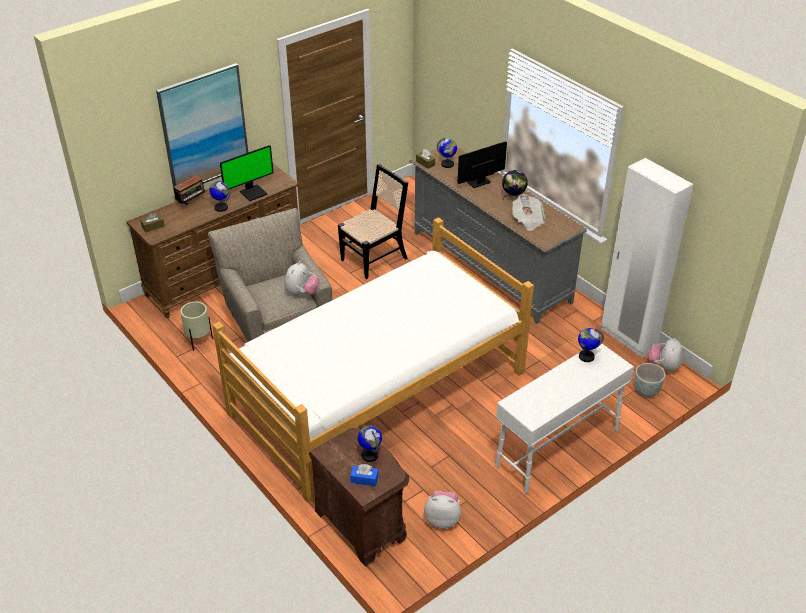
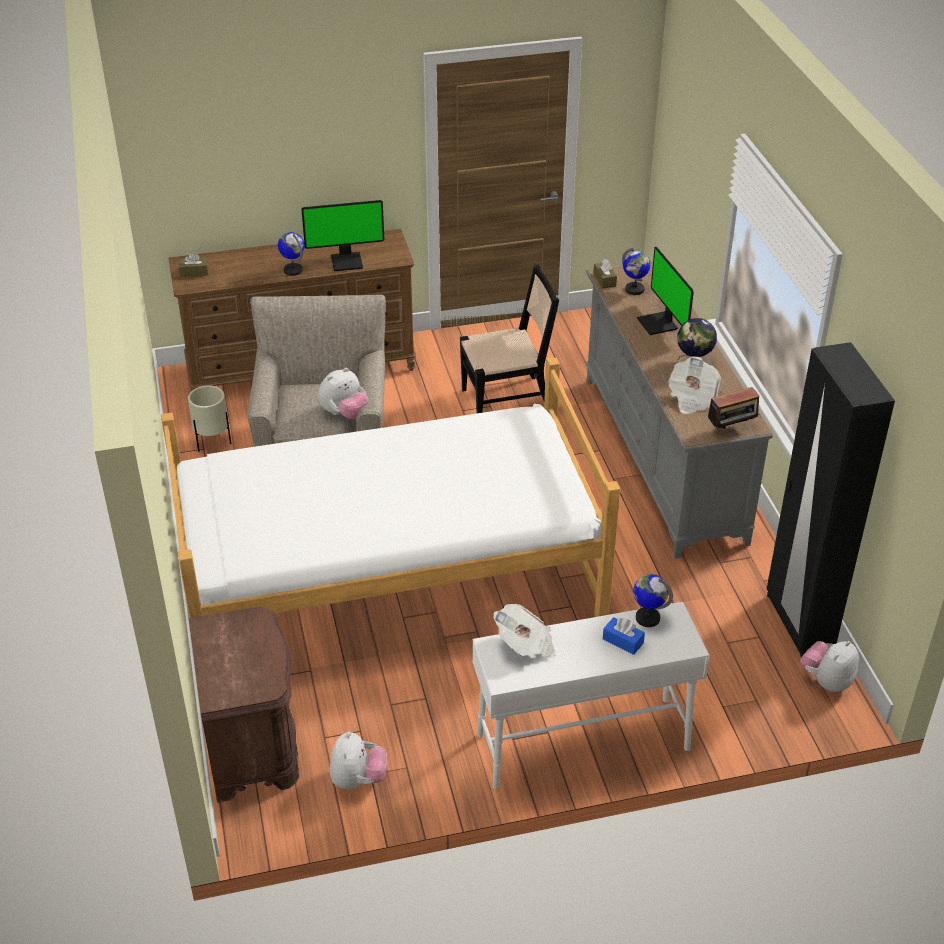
camera: 25 degrees right, 0 degrees up
(192, 203) = (262, 255): radio -> radio (732, 428)
(204, 128) = (297, 157): picture -> none
(364, 479) = (228, 679): blue tissue box -> blue tissue box (623, 641)
(370, 455) = (258, 650): globe -> none
(442, 519) = (358, 779): plush toy -> plush toy turned 60 degrees clockwise
(477, 181) = (659, 324): monitor -> monitor turned 105 degrees counterclockwise
(530, 395) = (525, 644): none -> newspaper
(628, 338) = (798, 623): white wardrobe -> black wardrobe
(646, 391) = (774, 708): grey planter -> none

